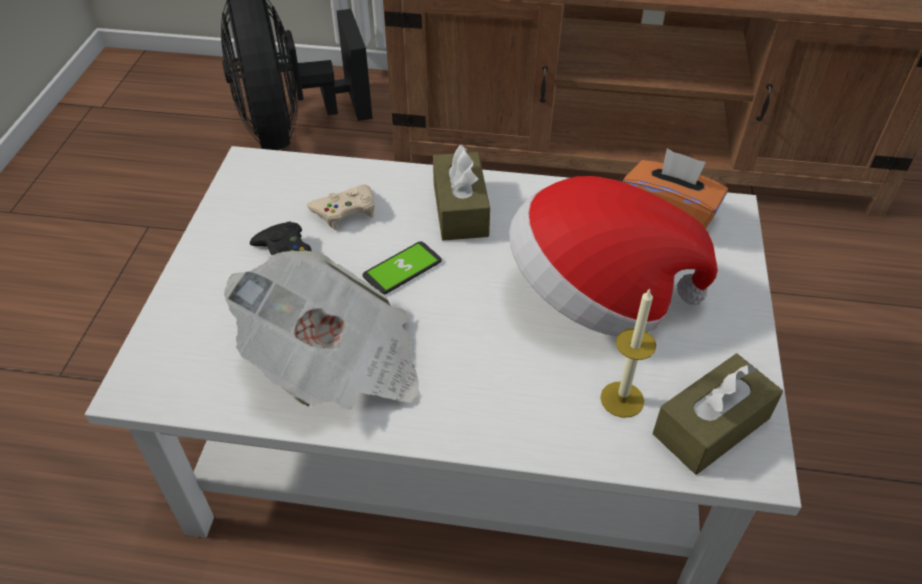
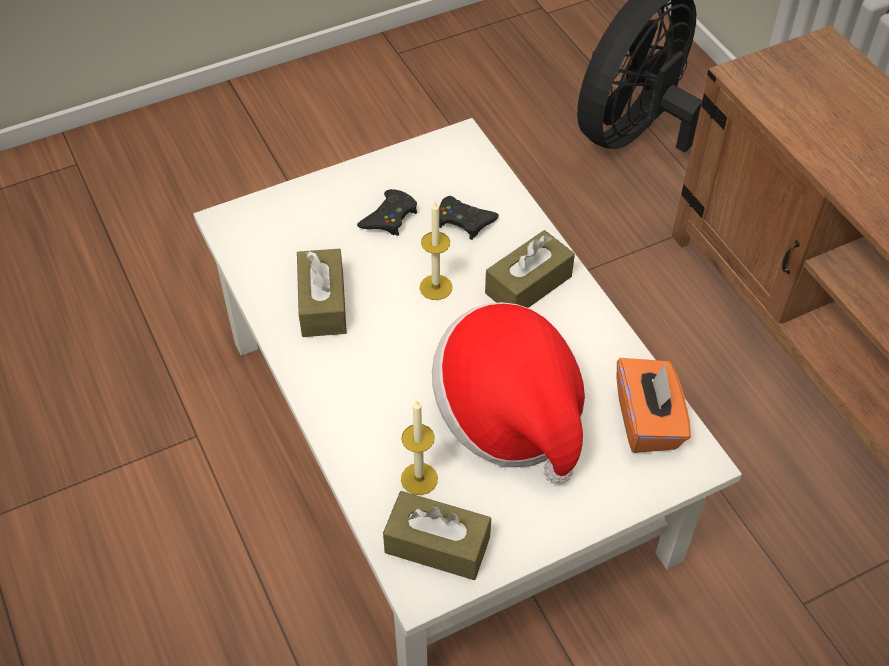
camera: 55 degrees right, 5 degrees up
(337, 363) = (323, 303): newspaper -> brown tissue box
(345, 211) = (464, 221): beige game controller -> black game controller
(402, 269) = (436, 287): phone -> candle

